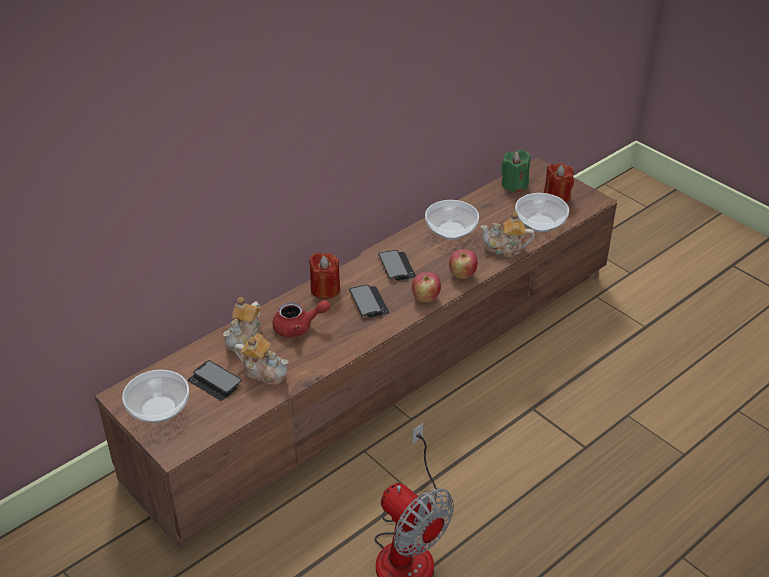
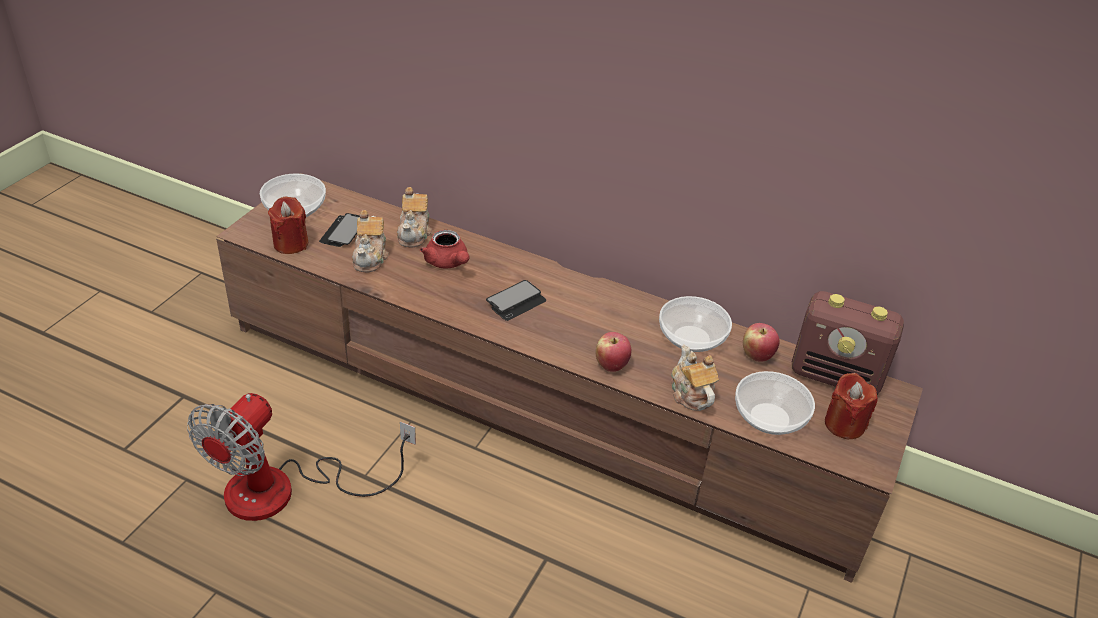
camera: 65 degrees right, 0 degrees up
(245, 338) = (414, 233): teapot -> teapot turned 90 degrees counterclockwise
(325, 289) = (519, 266): red candle -> red candle (290, 244)
(396, 266) = (592, 309): phone -> none
(425, 298) = (549, 344): apple -> apple (757, 355)
(514, 184) = (836, 377): green candle -> radio

